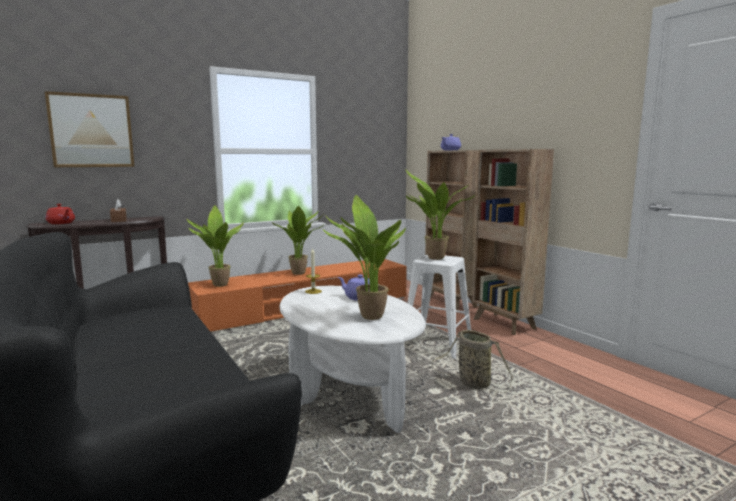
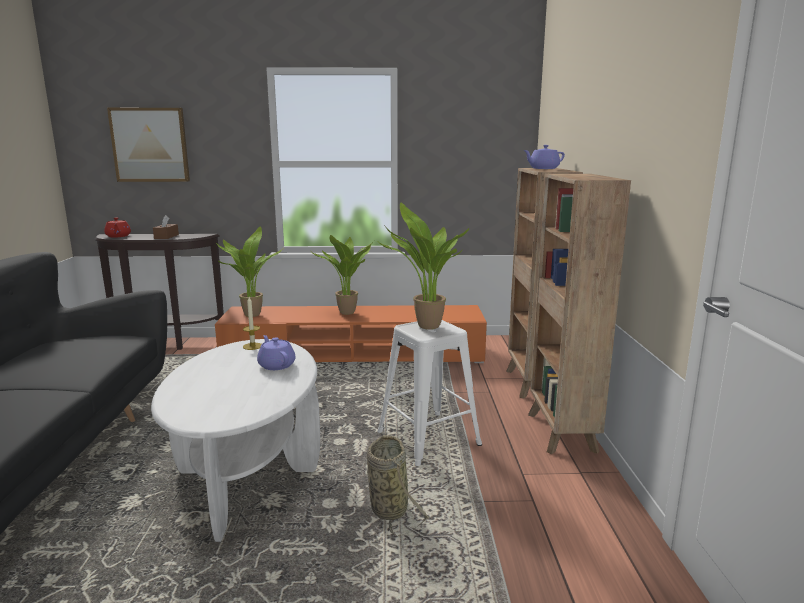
camera: 30 degrees right, 5 degrees up
(368, 317) = (228, 395): potted plant -> none

